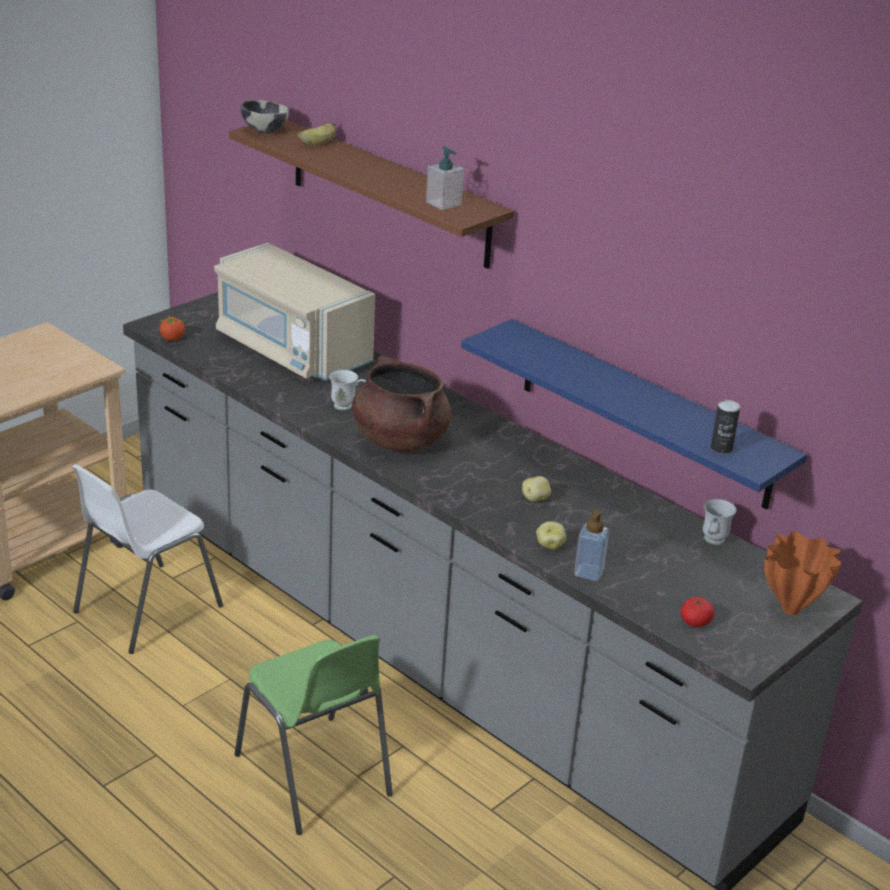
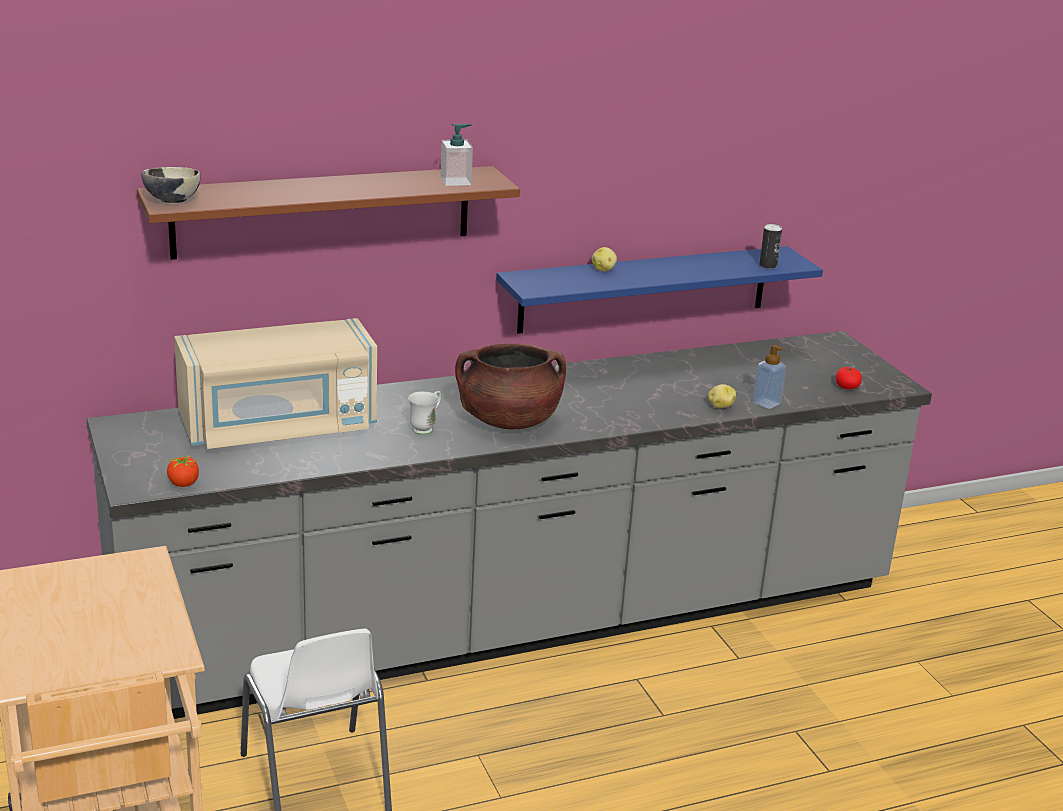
camera: 65 degrees left, 5 degrees down
(314, 776) = (651, 740): green chair -> none
(318, 144) = (242, 190): banana -> none
(536, 499) = (648, 393): potato -> potato (604, 269)
(712, 542) = (748, 351): white mug -> none
(792, 610) = (845, 353): orange vase -> none

